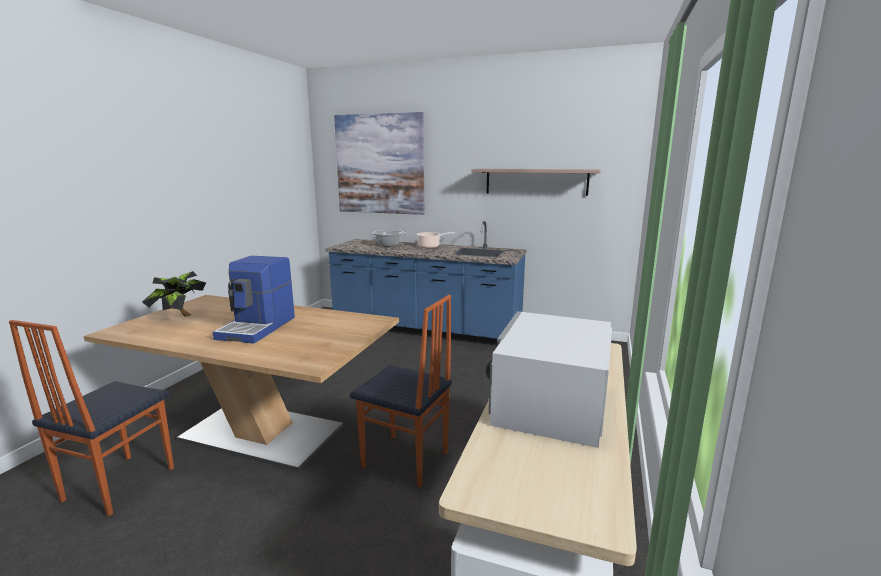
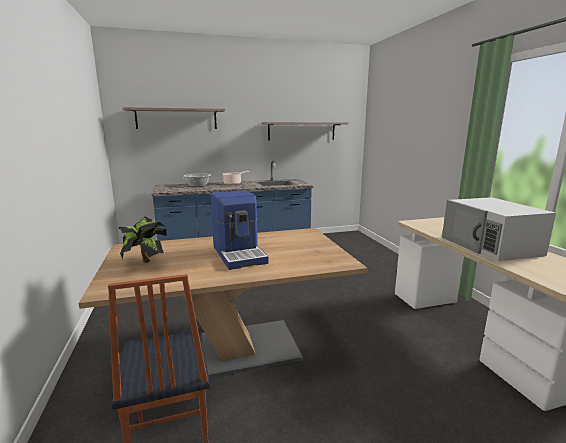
camera: 35 degrees left, 0 degrees up
(380, 164) = (176, 119): picture -> shelf
(405, 460) = (353, 326): chair -> none

